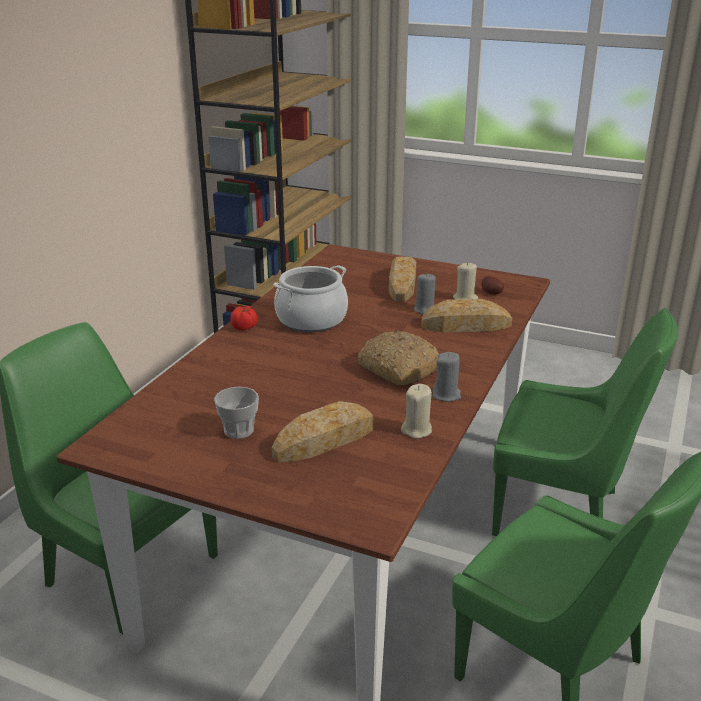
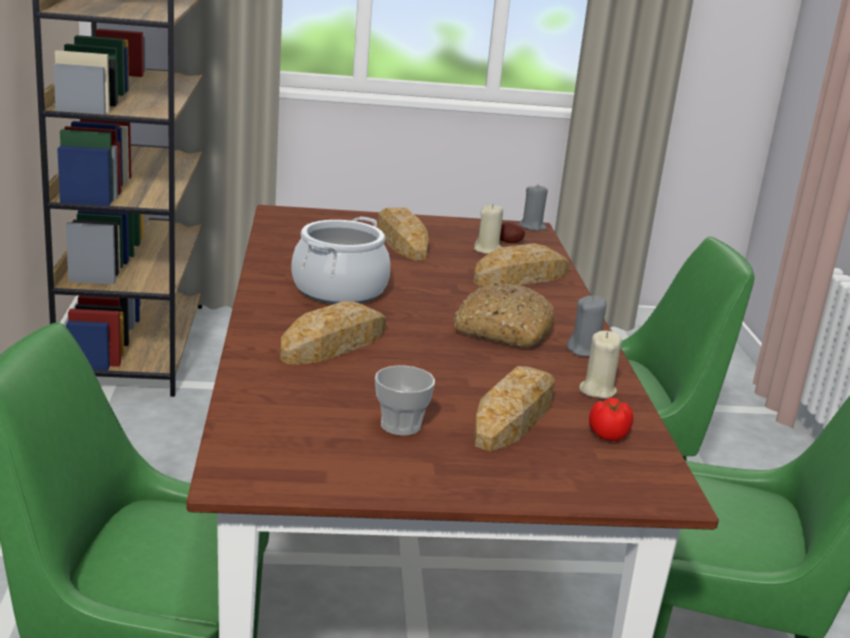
camera: 30 degrees left, 5 degrees down
(245, 327) = (265, 309): tomato -> tomato (609, 435)
(261, 361) = (334, 344): none -> bread
(425, 310) = (459, 266): grey candle -> grey candle (532, 227)

